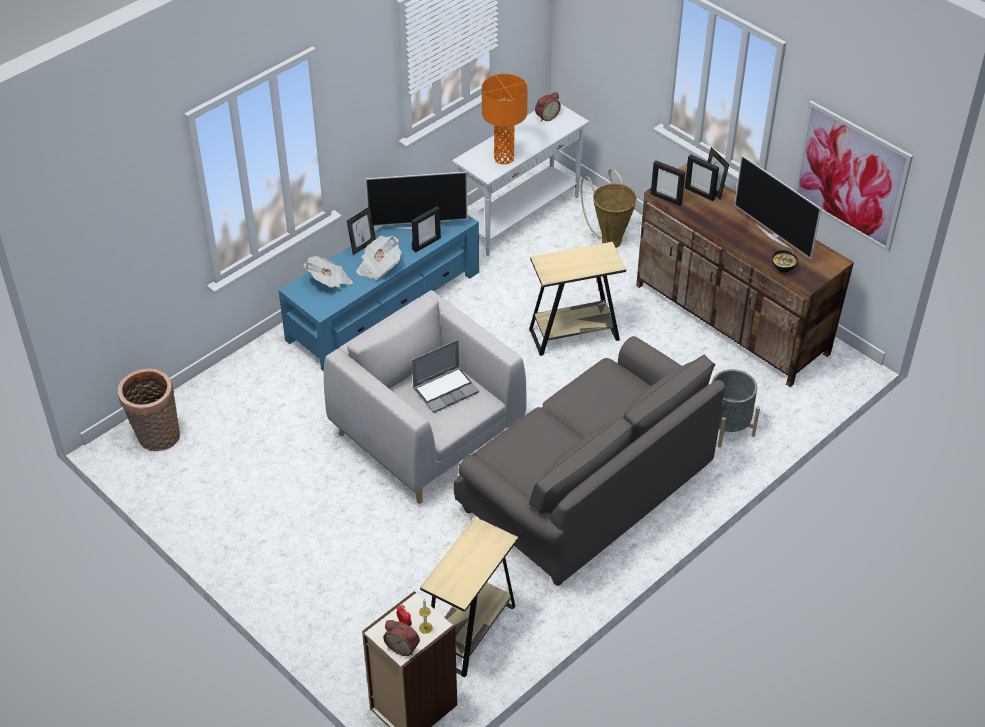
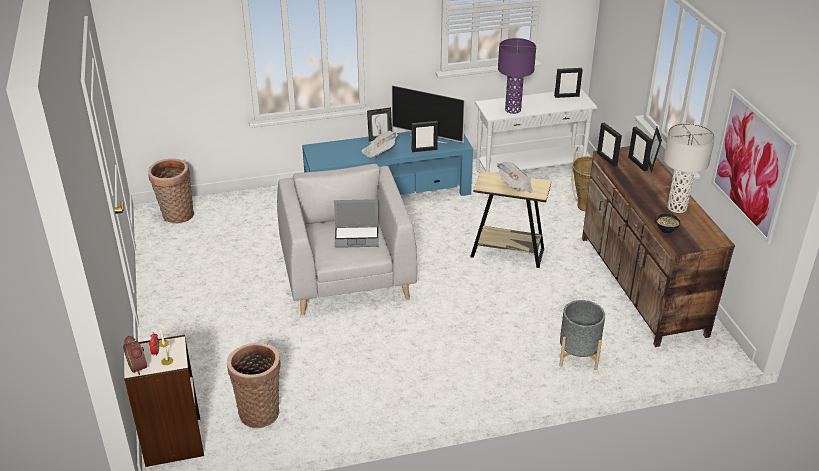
camera: 30 degrees right, 10 degrees down
(329, 281) = (339, 150): newspaper -> newspaper (515, 186)
(471, 631) = (260, 411): beige side table -> basket
(504, 158) = (513, 110): orange table lamp -> purple table lamp
(546, 116) = (566, 96): alarm clock -> picture frame
(587, 489) = (429, 353): grey sofa -> none
(774, 236) = (677, 207): television -> white table lamp

